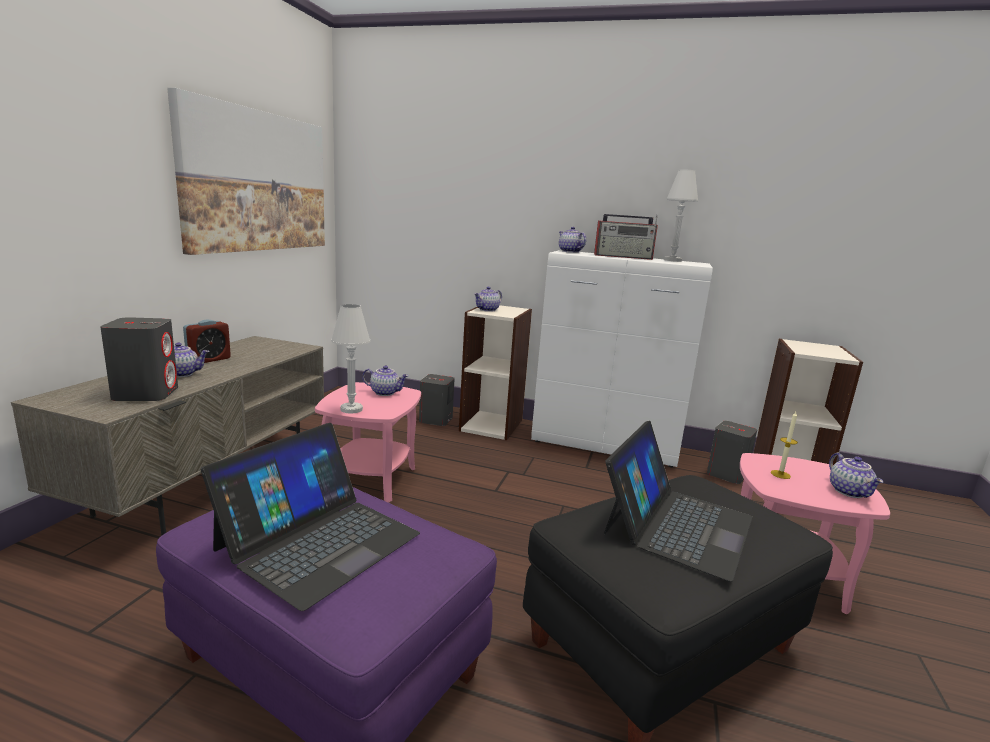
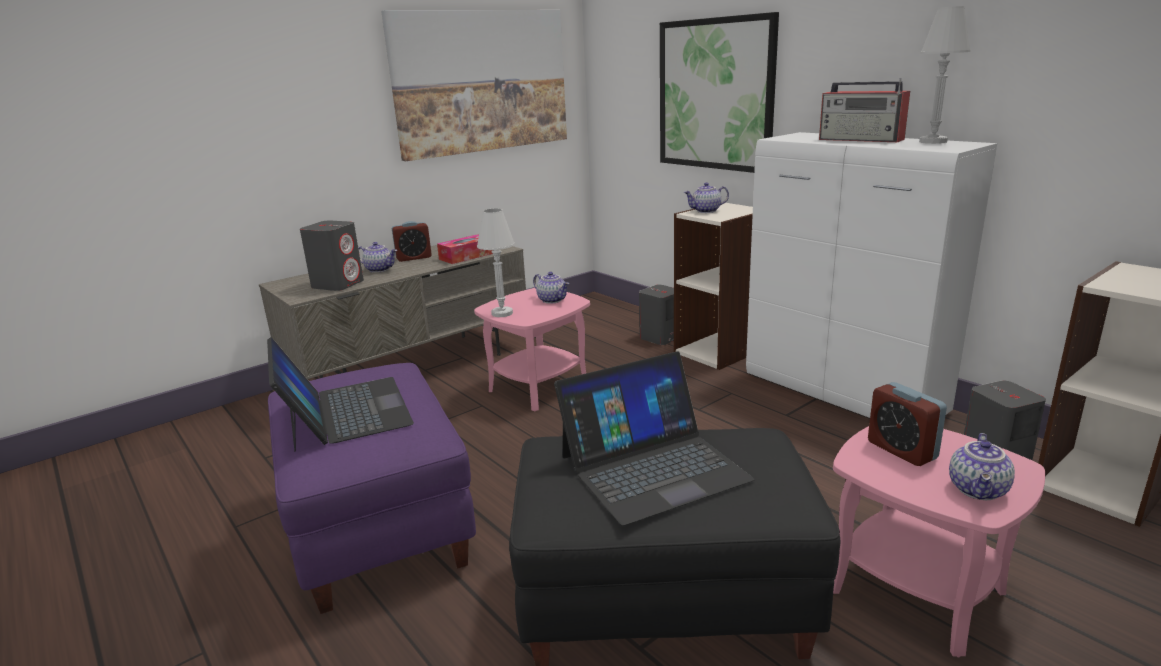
camera: 35 degrees right, 5 degrees up
(271, 356) = (466, 256): none -> tissue box
(318, 541) = (344, 412): laptop -> laptop turned 90 degrees counterclockwise
(479, 217) = (715, 95): none -> picture
(569, 252) = (798, 135): teapot -> none
(780, 474) = (901, 450): candle -> alarm clock

